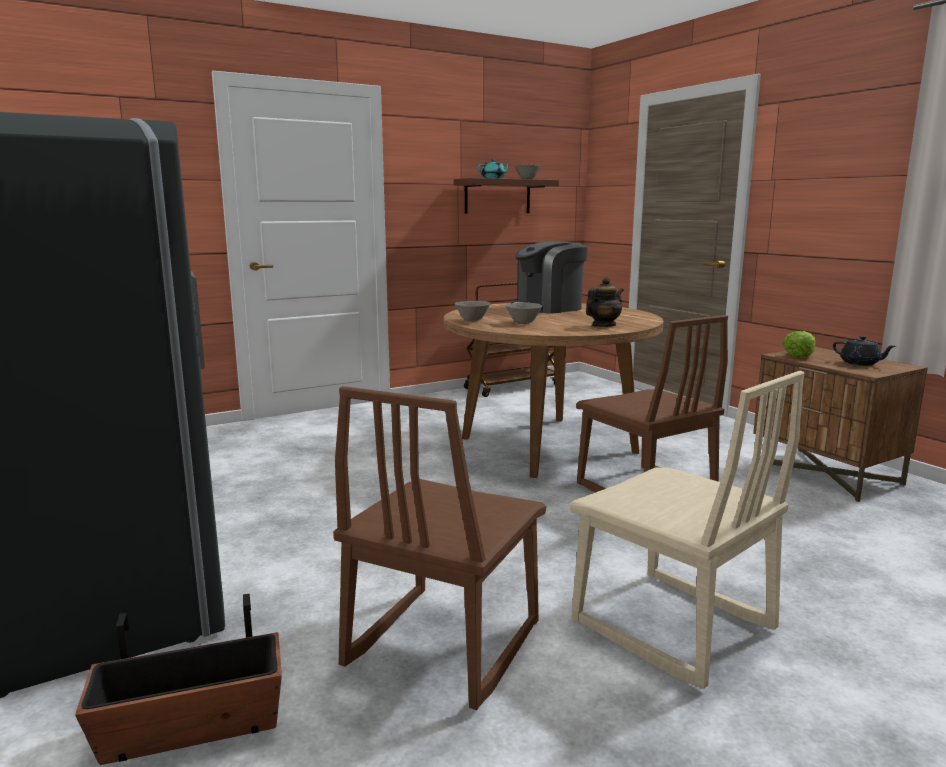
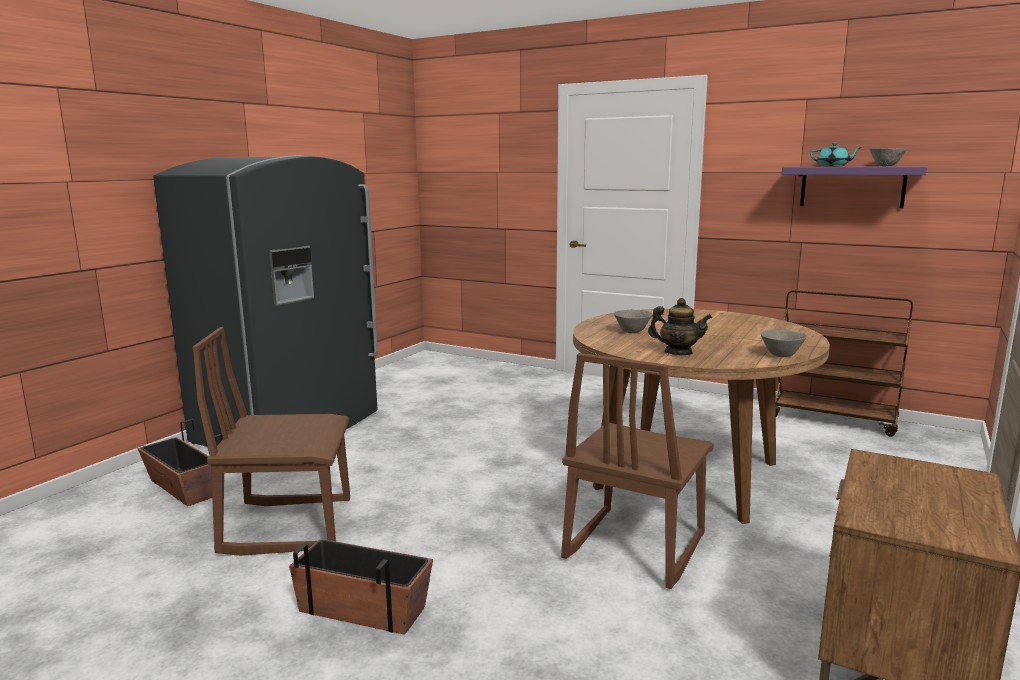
camera: 60 degrees right, 0 degrees up
(472, 321) = (611, 320): grey bowl -> grey bowl (781, 356)
(497, 196) = (852, 187): brown shelf -> purple shelf
(548, 308) = (740, 326): coffee machine -> none
(671, 626) = (363, 608): beige chair -> planter
(799, 355) = (892, 469): lettuce -> none
(860, 363) = (926, 511): black teapot -> none

